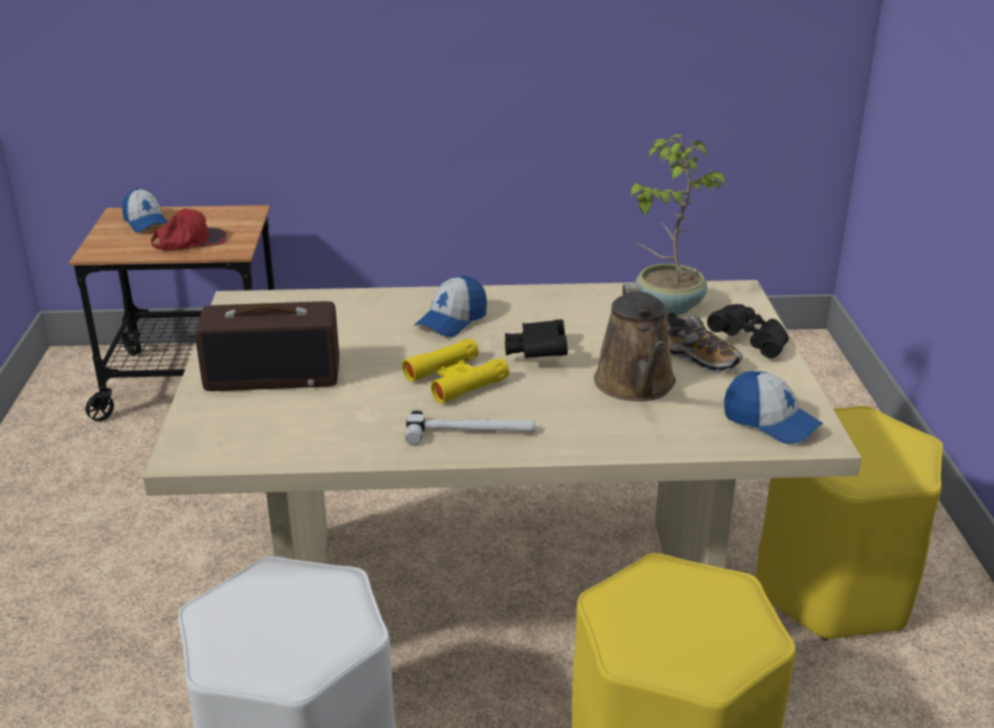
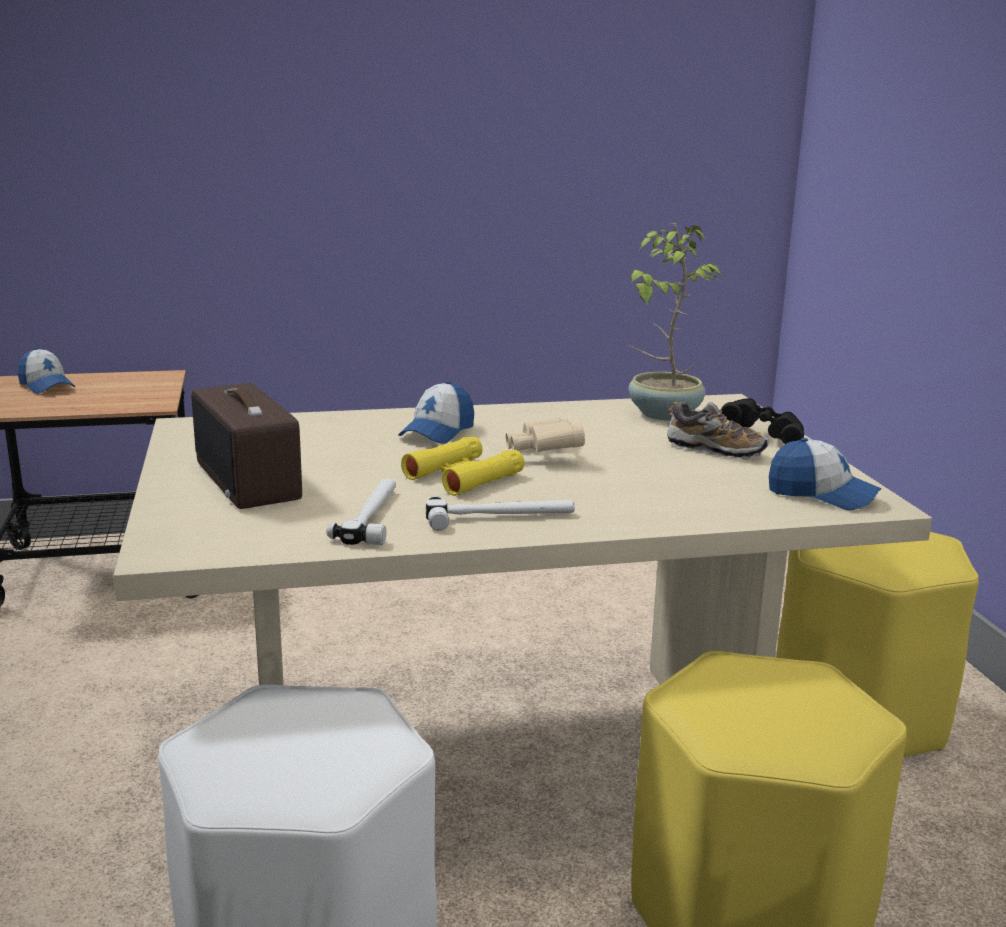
camera: 10 degrees left, 10 degrees down
(189, 240) = (101, 399): red cap -> none
(274, 375) = (250, 481): radio -> radio turned 75 degrees clockwise
(364, 424) = (373, 516): none -> hammer
(537, 354) = (544, 454): black binoculars -> beige binoculars
(636, 385) = (664, 473): brown watering can -> none

